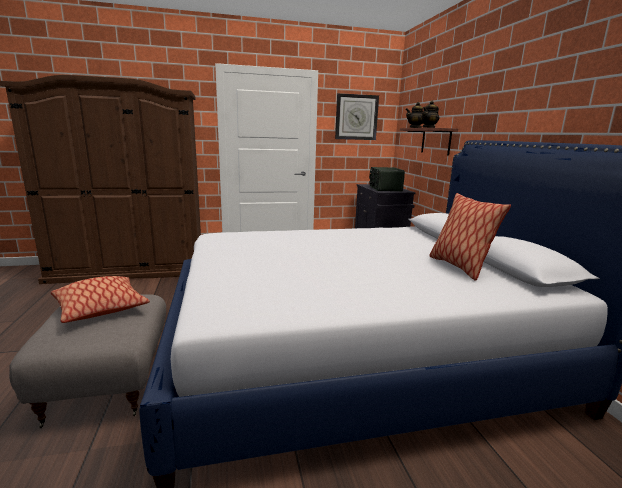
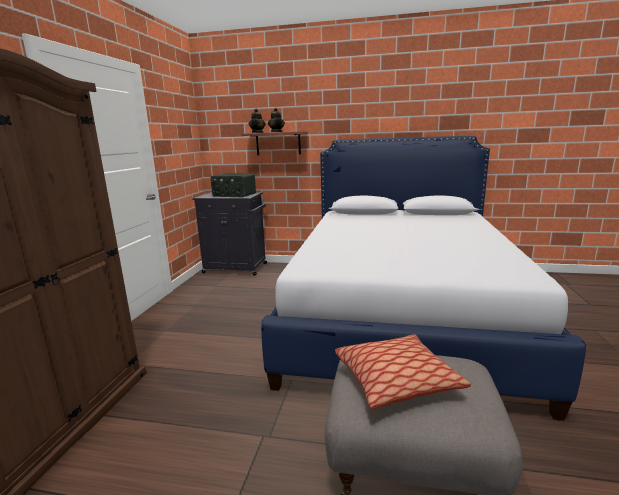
camera: 65 degrees left, 0 degrees up
(356, 117) = (175, 123): wall clock -> none
(459, 267) = (431, 219): pillow -> none

